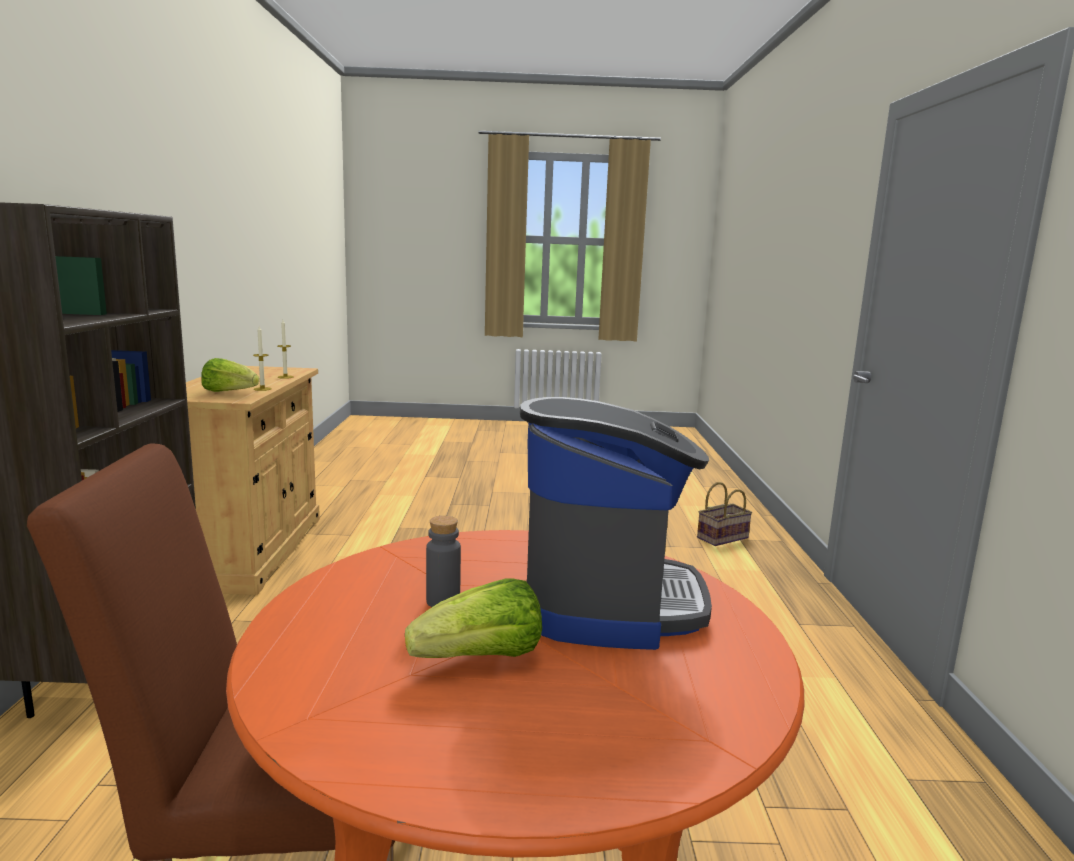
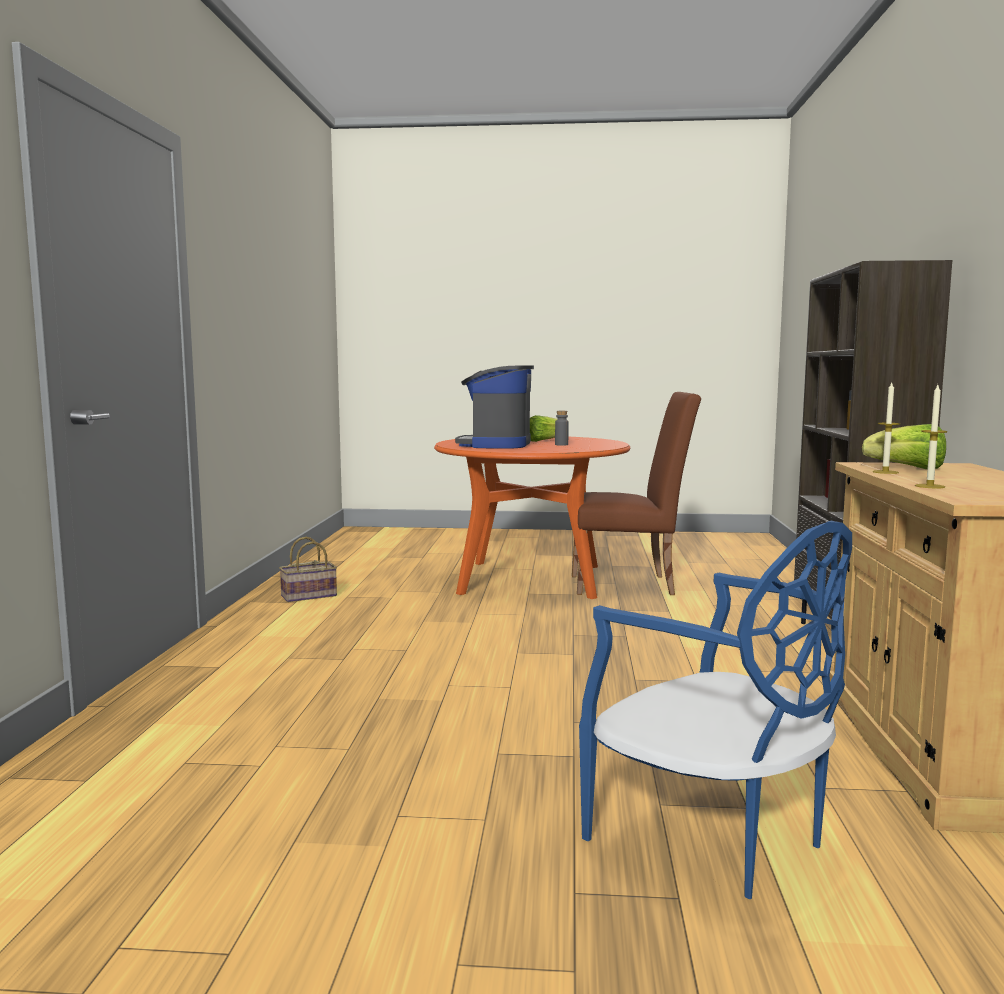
camera: 175 degrees left, 5 degrees down
(424, 518) = (714, 837): none -> blue chair
(722, 537) = (111, 785): basket -> basket (308, 596)

